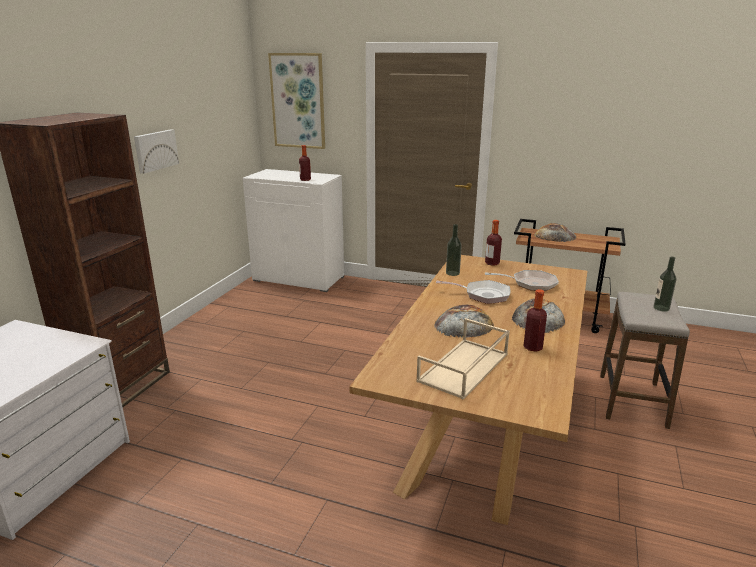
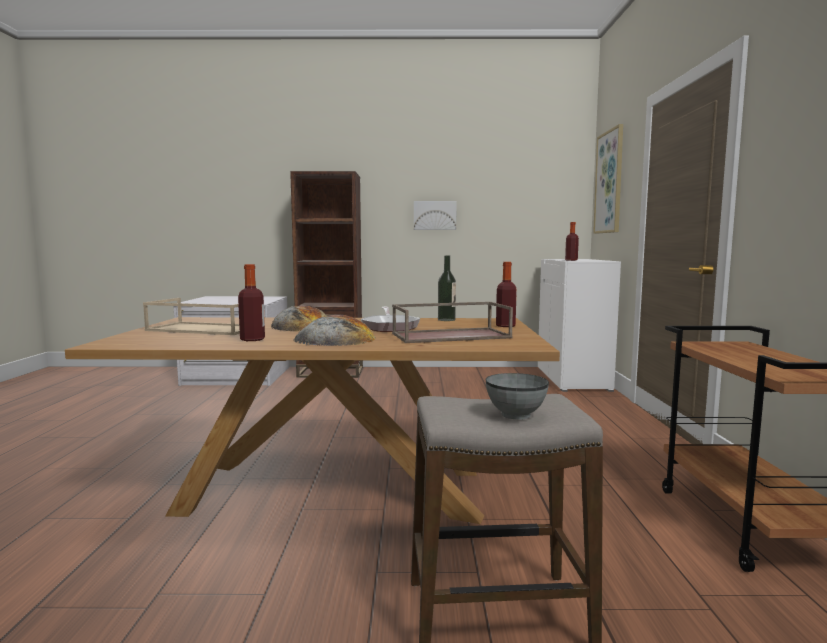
camera: 70 degrees right, 15 degrees down
(530, 284) = (451, 335): frying pan -> brown tray
(555, 236) = (752, 352): bread -> none
(661, 308) = (515, 415): bottle -> grey bowl

